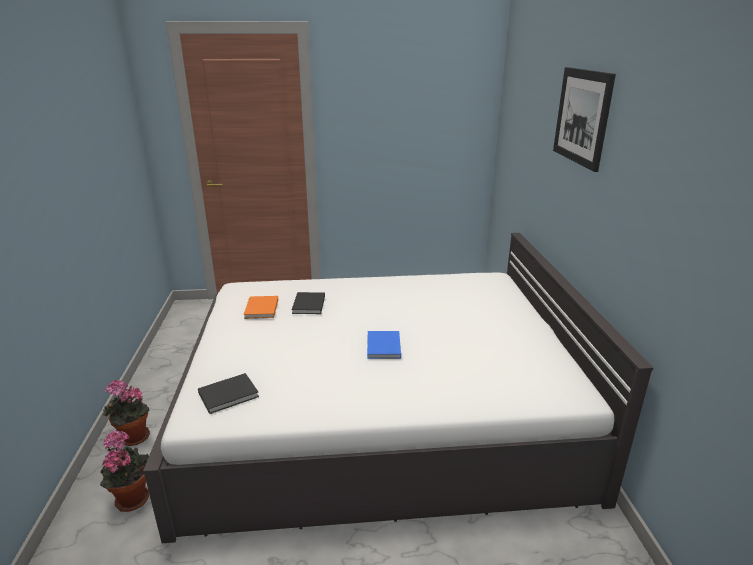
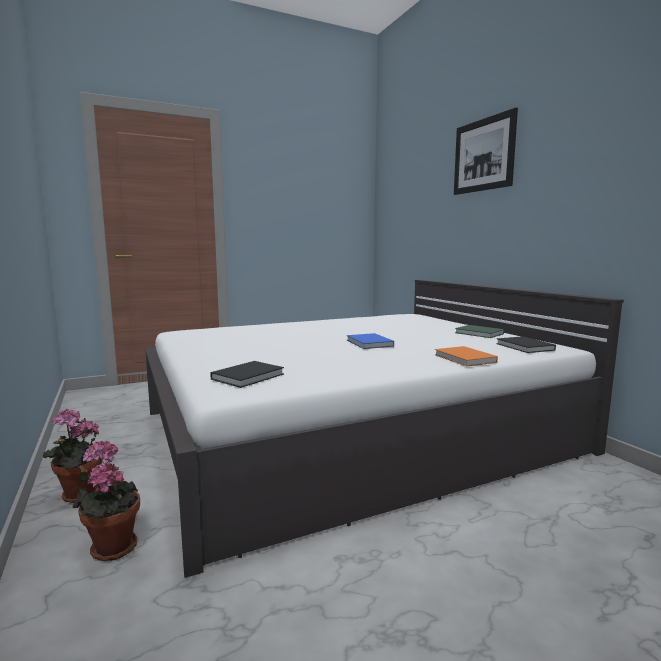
camera: 20 degrees left, 15 degrees down
(261, 309) = (221, 337): orange book -> orange book (465, 359)
(308, 305) = (267, 332): black book -> black book (525, 347)
(522, 343) = (479, 333): none -> green book

